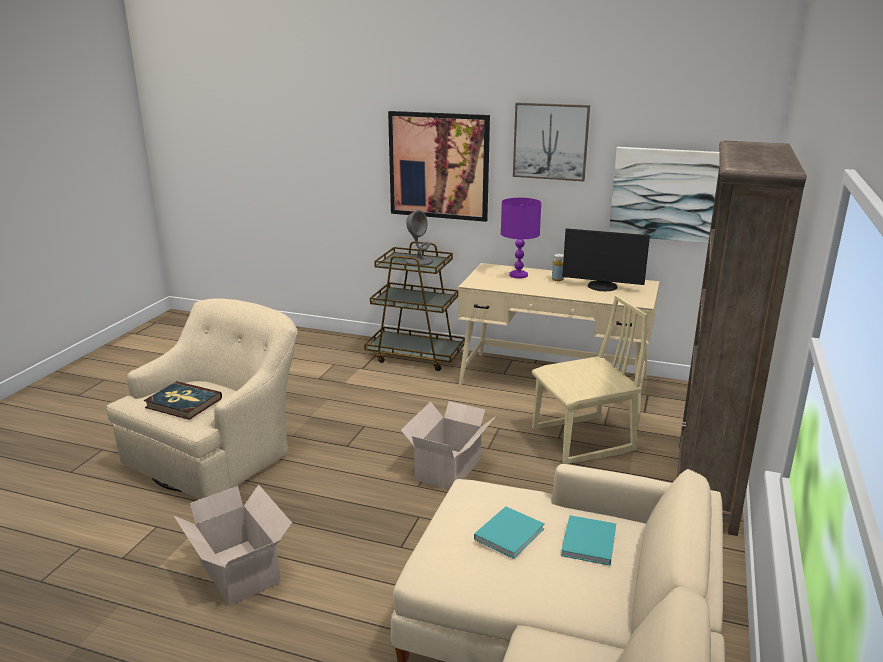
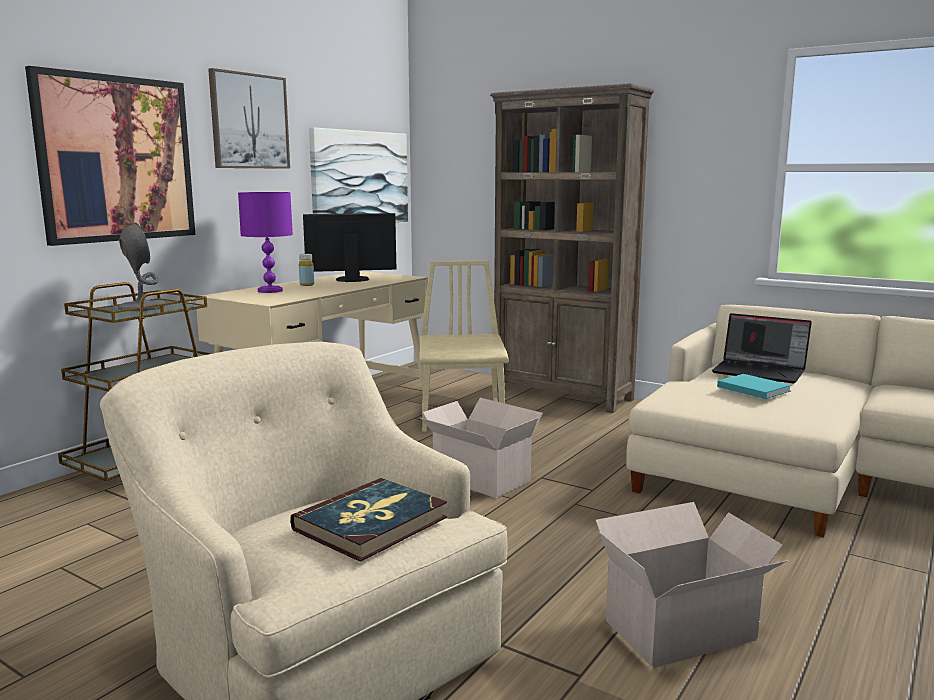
camera: 75 degrees left, 10 degrees down
(588, 543) = (760, 372): turquoise book -> laptop
(602, 287) = (352, 279): monitor -> monitor turned 135 degrees counterclockwise

